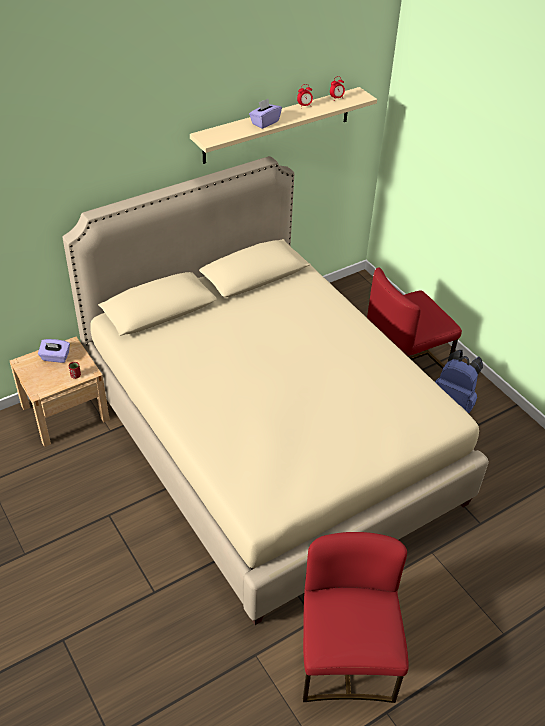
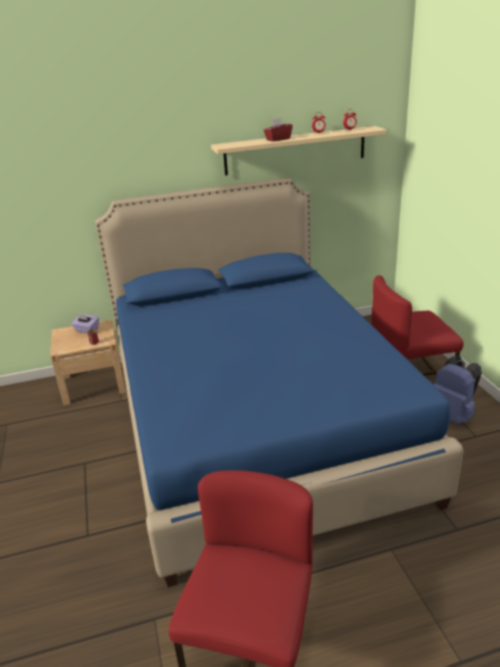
camera: 20 degrees right, 15 degrees down
(264, 122) = (278, 139): purple tissue box -> red tissue box
(268, 439) = (255, 422): beige bed -> blue bed

